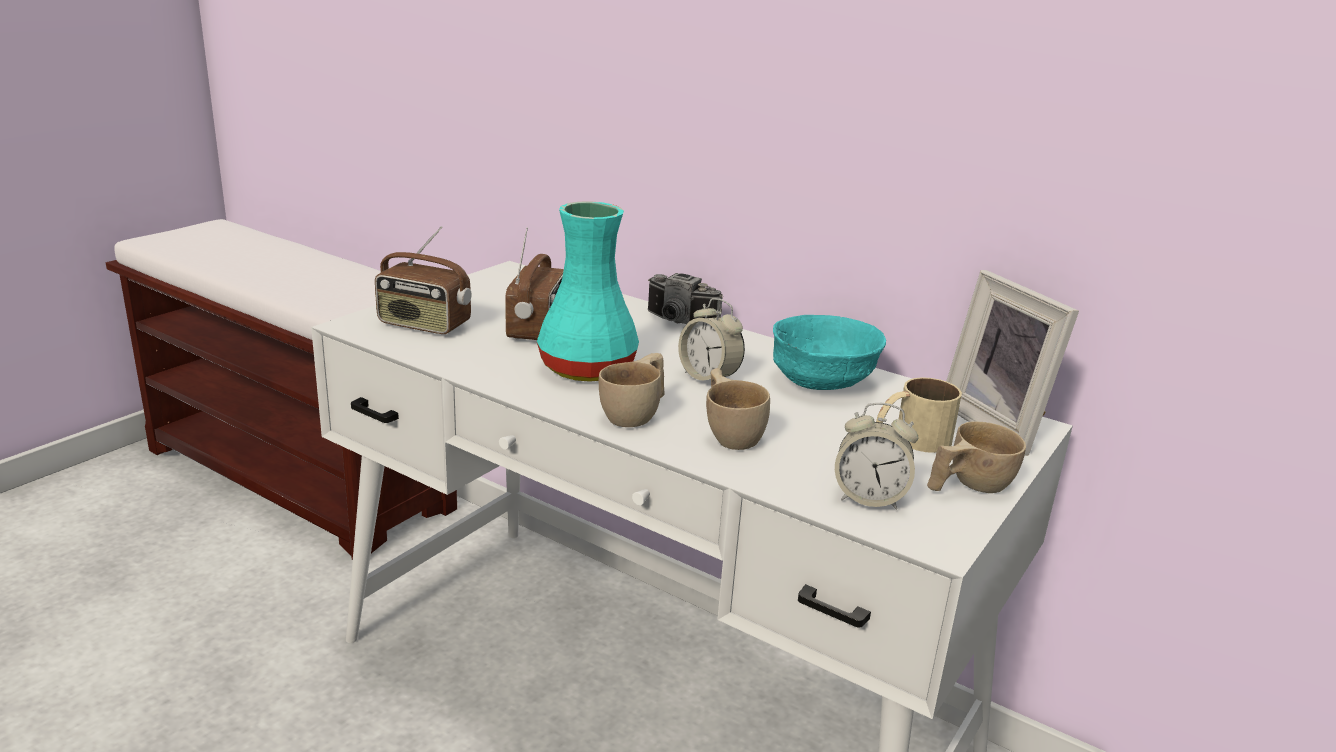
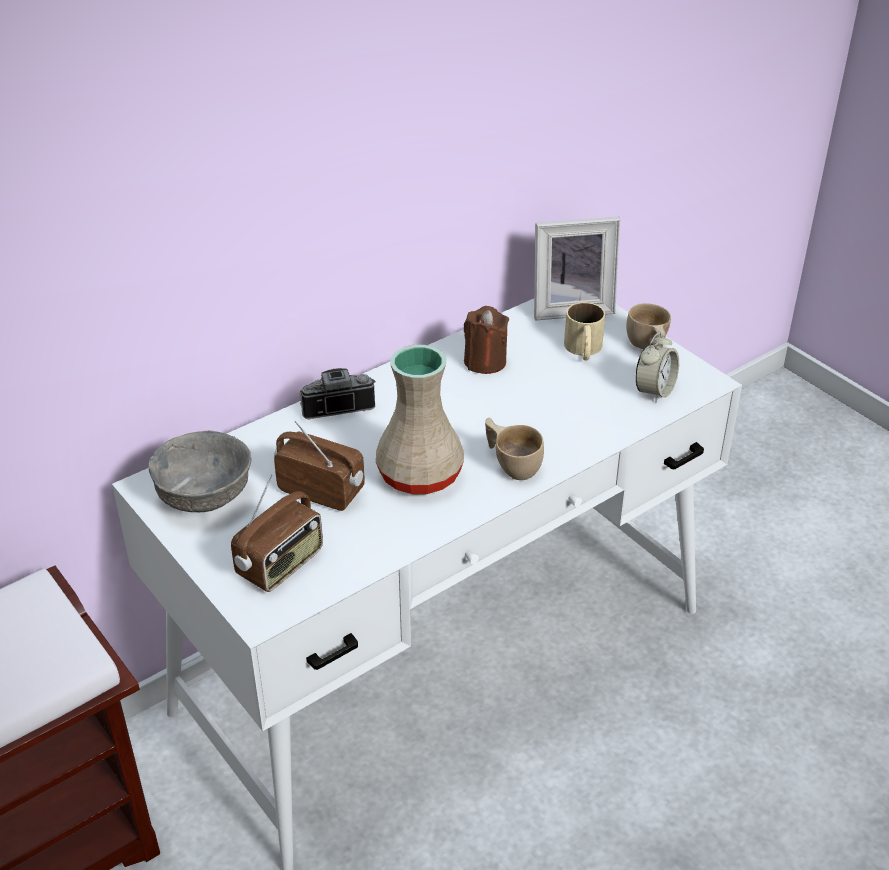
camera: 70 degrees left, 15 degrees up
(505, 289) = (204, 498): none -> grey bowl
(587, 367) = (418, 474): turquoise vase -> beige vase
(677, 322) = (337, 404): camera -> camera turned 150 degrees counterclockwise
(709, 377) = (458, 414): alarm clock -> none
(731, 433) = (554, 425): beige cup -> none
(821, 383) = (485, 362): turquoise bowl -> brown candle

